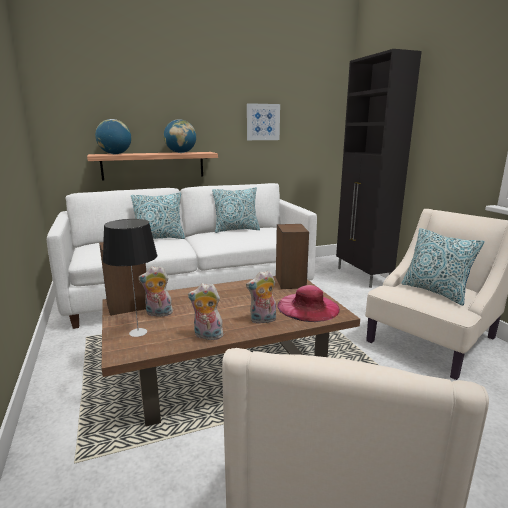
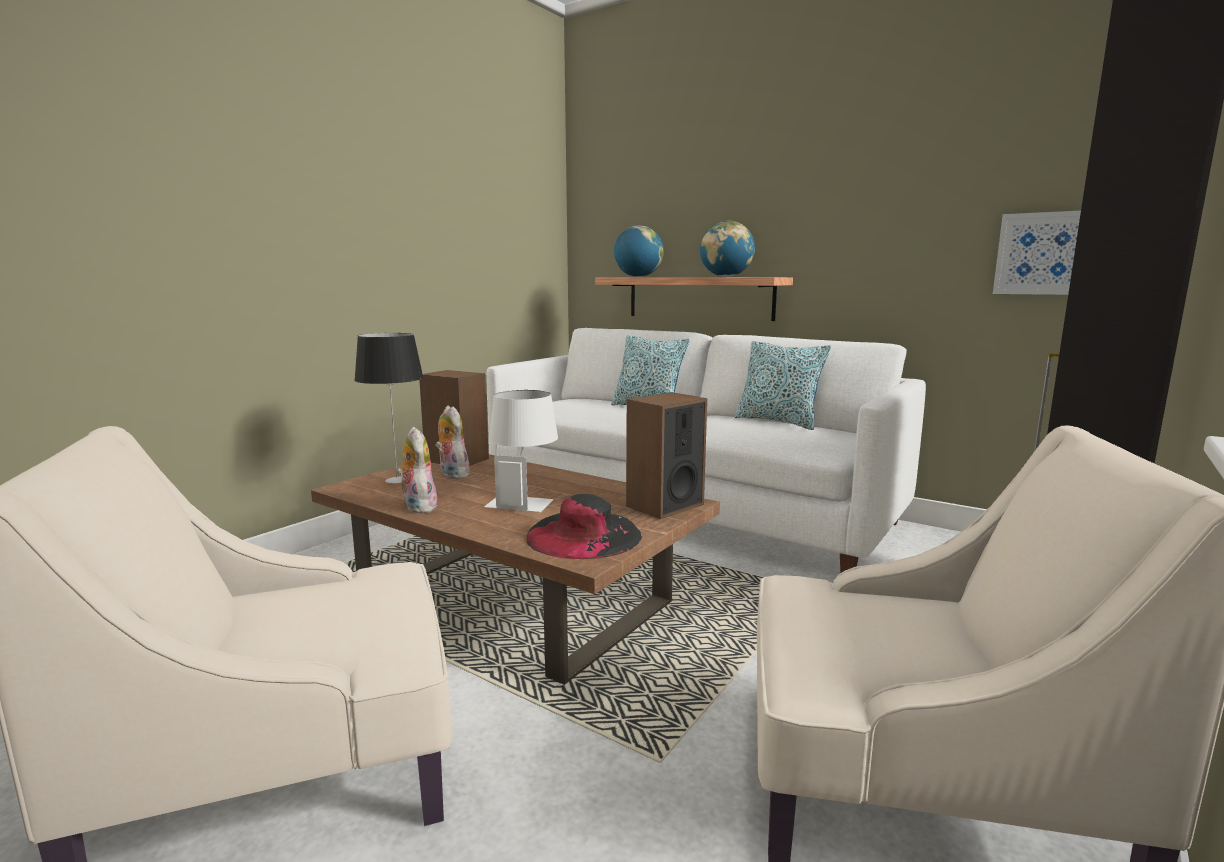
camera: 55 degrees right, 5 degrees down
(236, 306) = (523, 499): none -> white table lamp
(263, 122) = (908, 217): picture -> picture (1043, 253)
(263, 320) = (497, 521): plush toy -> none
(308, 307) = (584, 535): pink hat -> black hat
(435, 292) = (874, 631): pillow -> none

